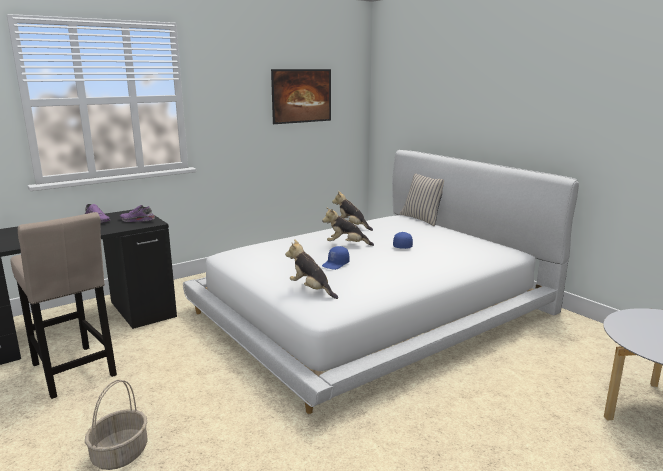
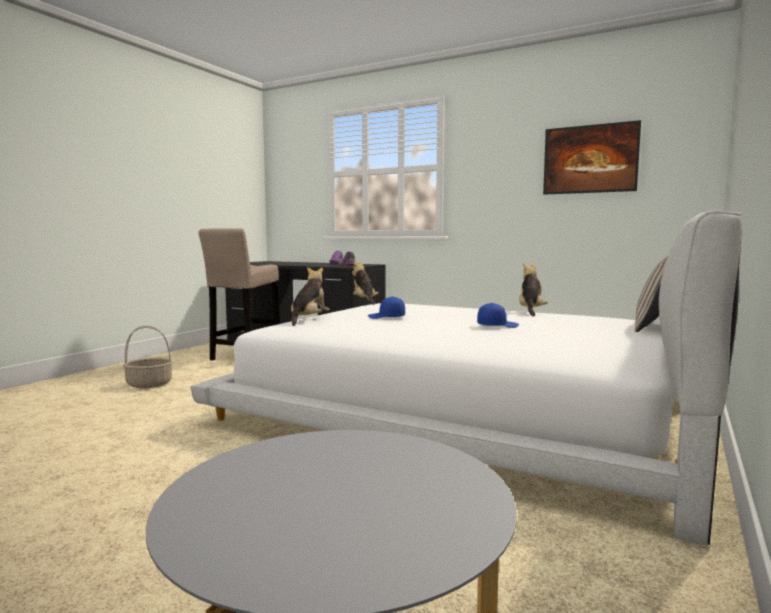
camera: 65 degrees right, 10 degrees down
(346, 245) = (457, 315): plush toy -> plush toy (364, 301)

